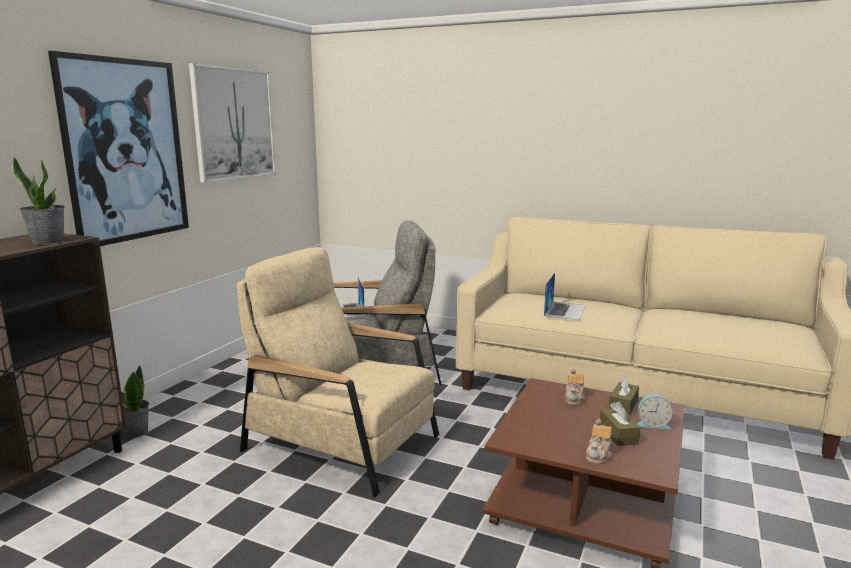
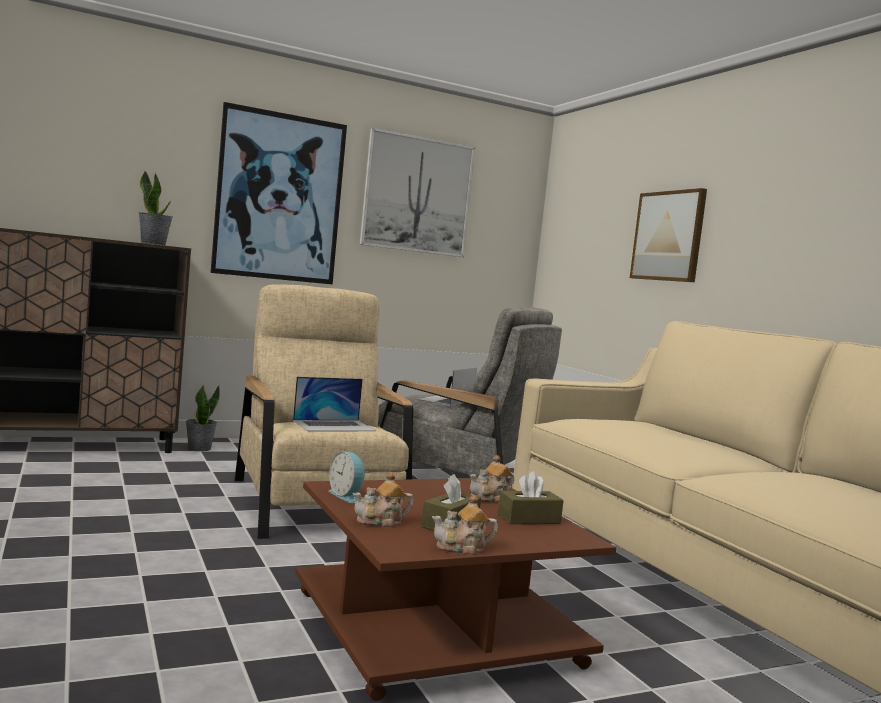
camera: 40 degrees right, 10 degrees down
(465, 146) = (668, 236): none -> picture
(565, 310) = (641, 434): laptop -> laptop (334, 426)
(652, 424) = (517, 536): alarm clock -> alarm clock (347, 495)
(665, 450) = (462, 548): none -> teapot

